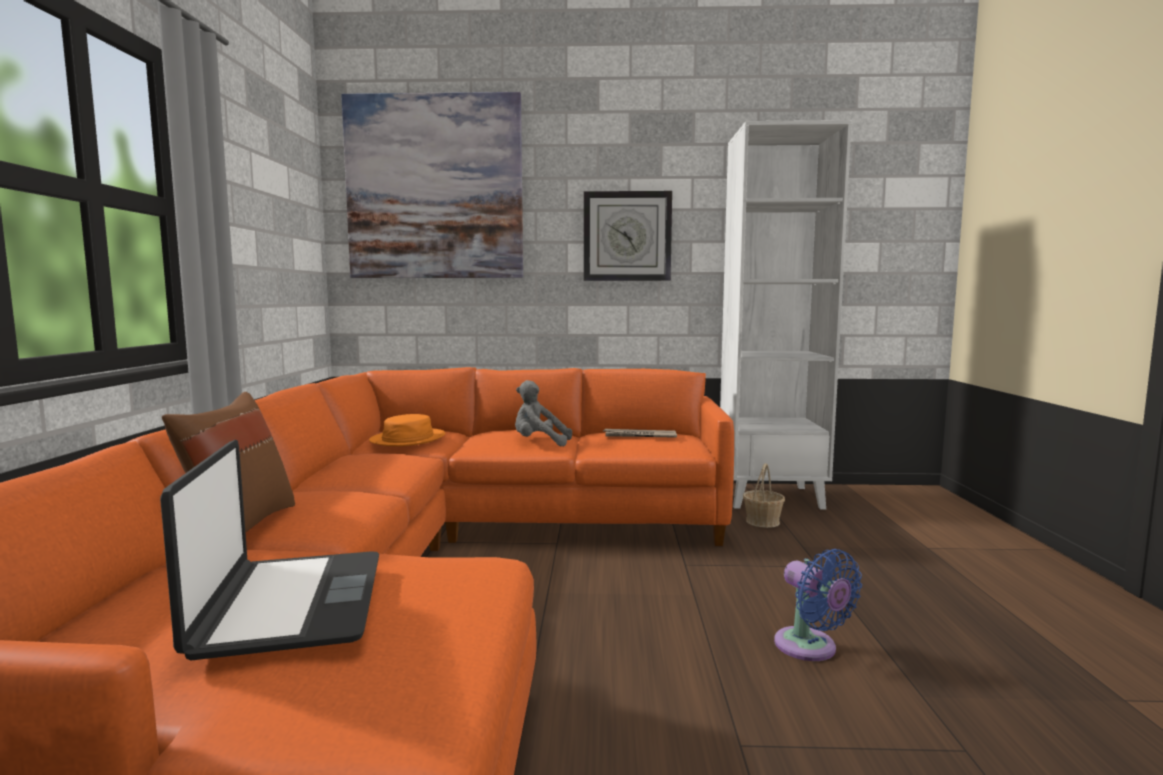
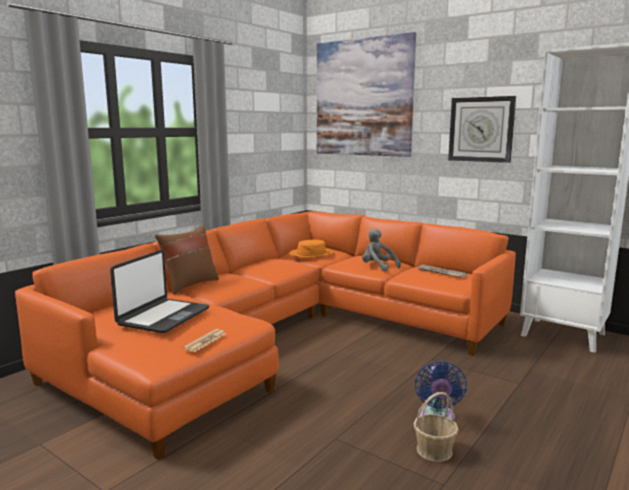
camera: 35 degrees right, 5 degrees up
(464, 630) = (205, 341): none -> newspaper
(763, 521) = (527, 348): basket -> basket (434, 450)

